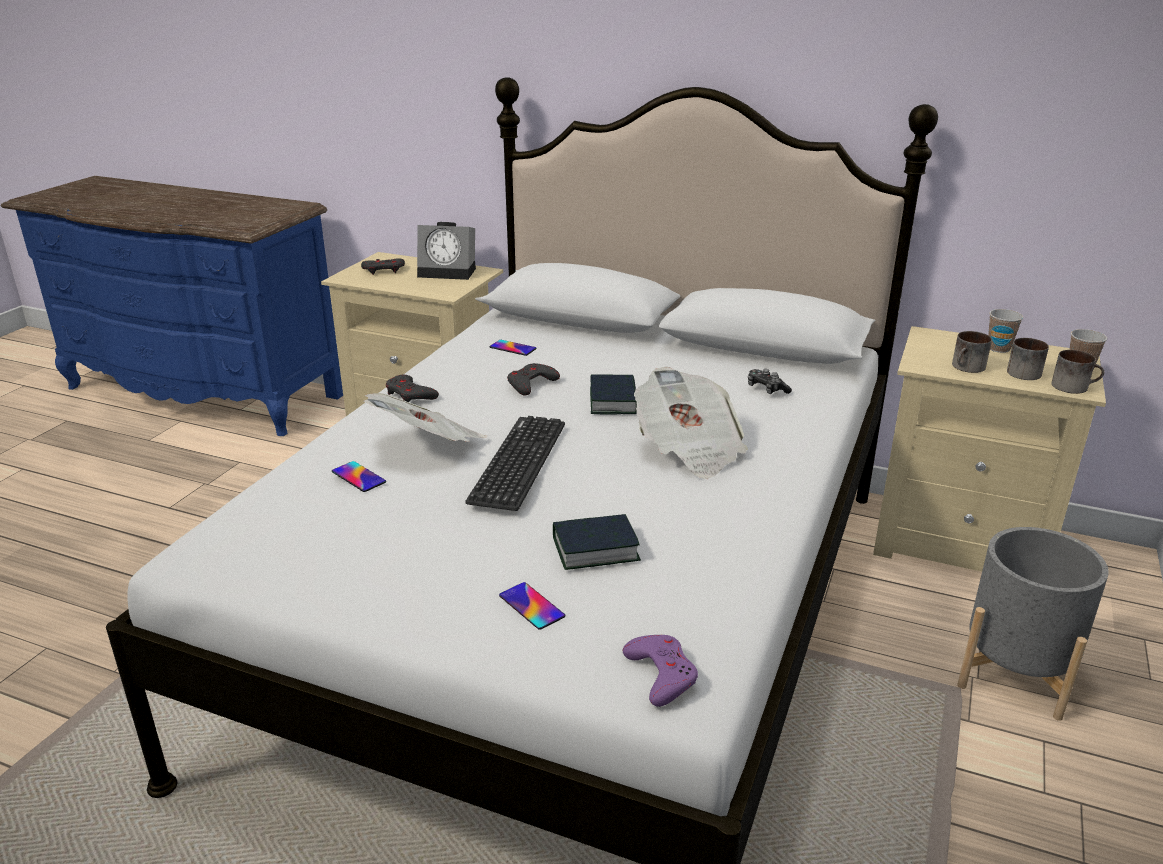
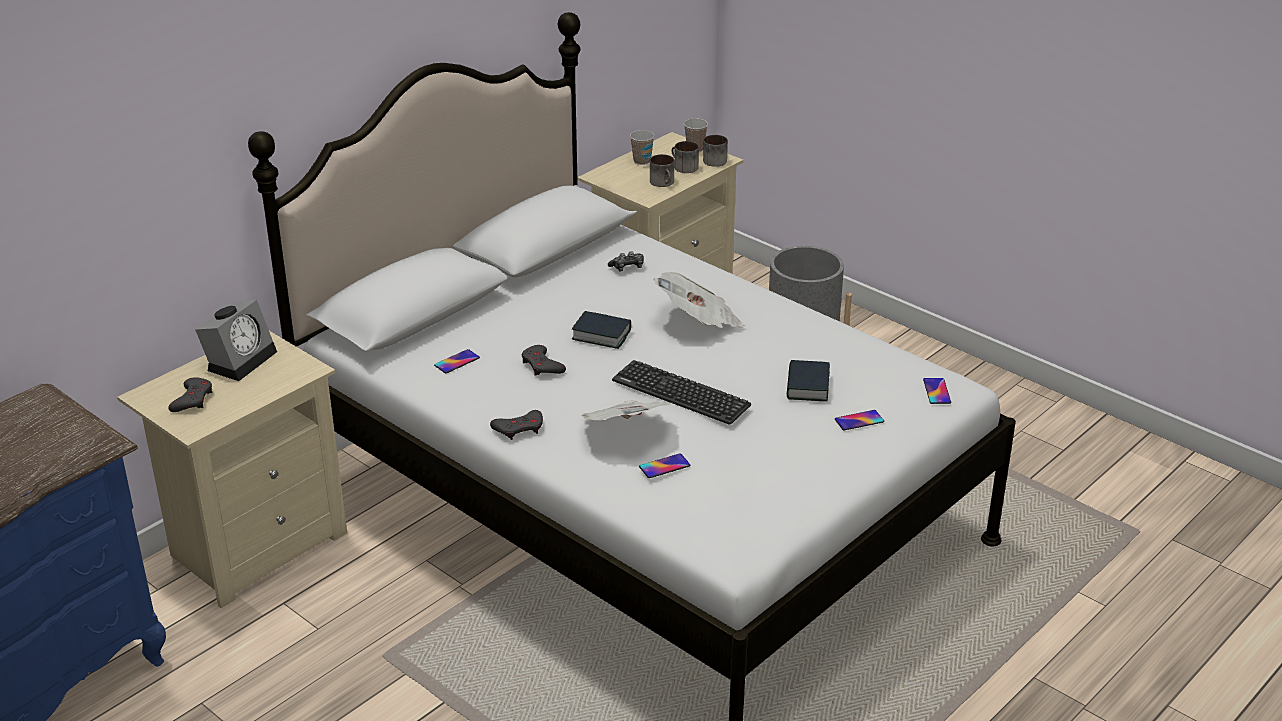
camera: 70 degrees left, 5 degrees up
(661, 674) = (936, 391): purple game controller -> phone

